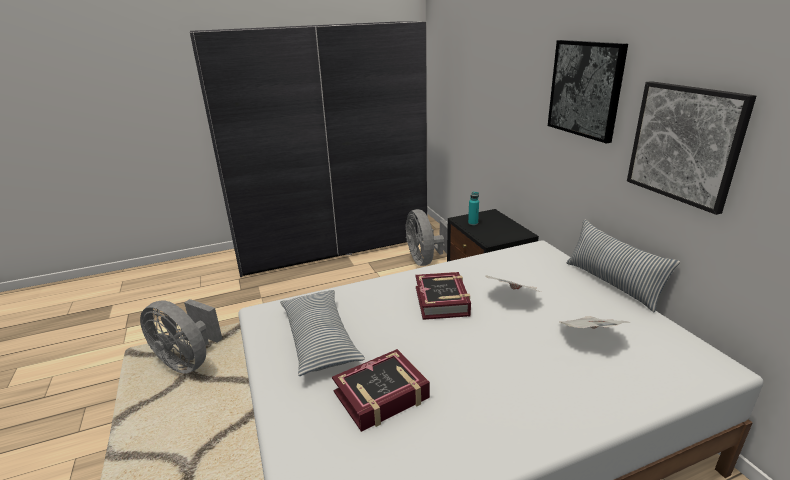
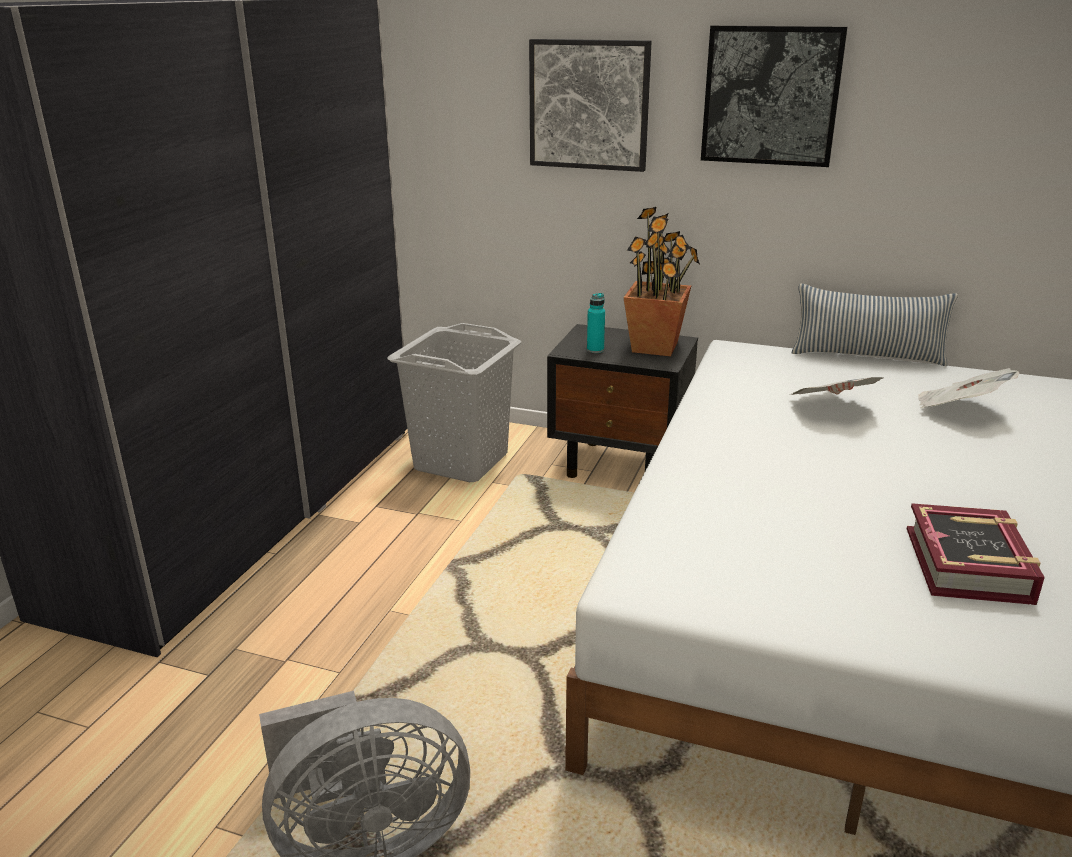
camera: 50 degrees left, 0 degrees up
(320, 339) = (781, 562): pillow -> none
(426, 260) = (462, 461): grey fan -> grey laundry basket
(442, 301) = (785, 447): book -> none
(504, 232) = (656, 347): none -> potted plant
(685, 144) = (952, 147): picture -> picture (589, 105)

